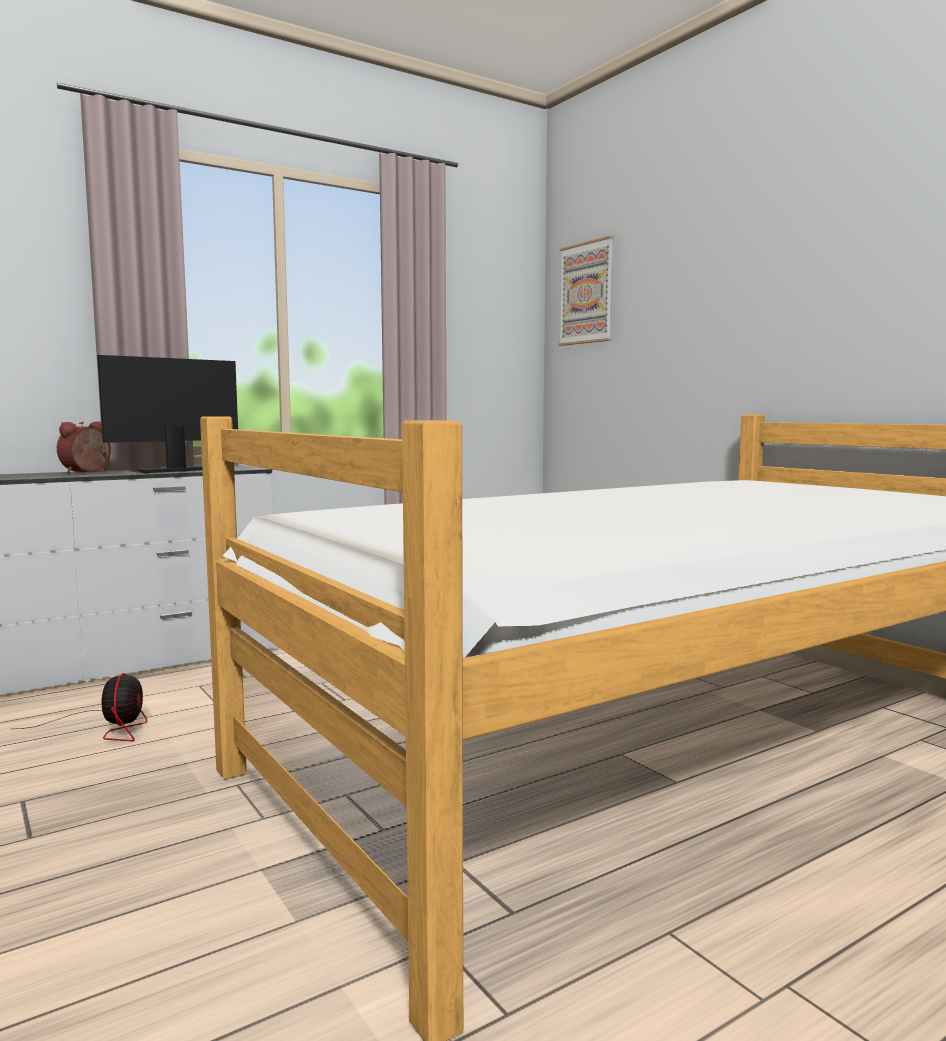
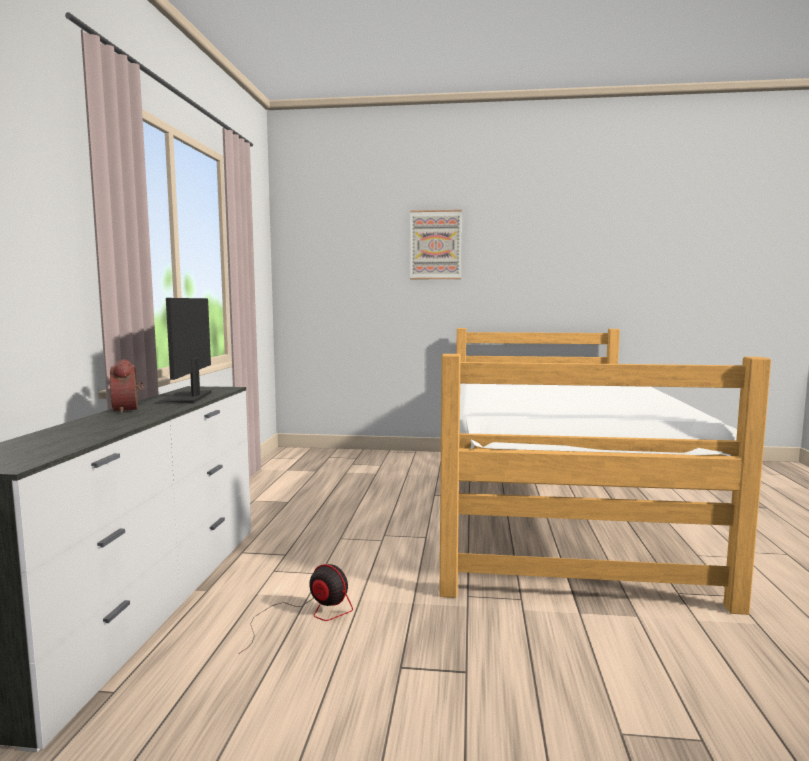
camera: 50 degrees left, 0 degrees up
(586, 293) = (316, 246): picture -> picture (435, 245)

